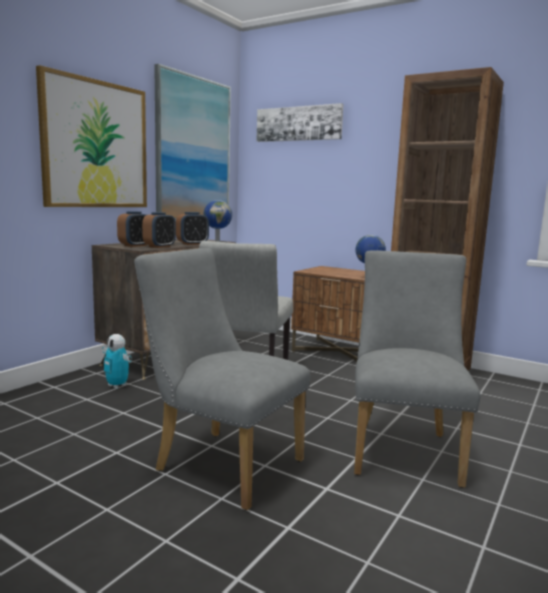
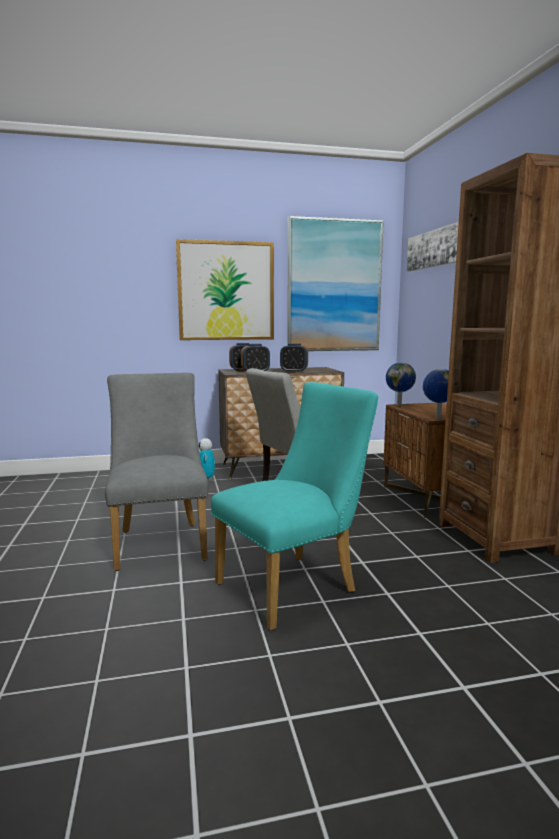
camera: 45 degrees right, 0 degrees up
(217, 242) = (325, 371): globe -> globe (399, 405)
(403, 449) = (294, 585): grey chair -> turquoise chair

